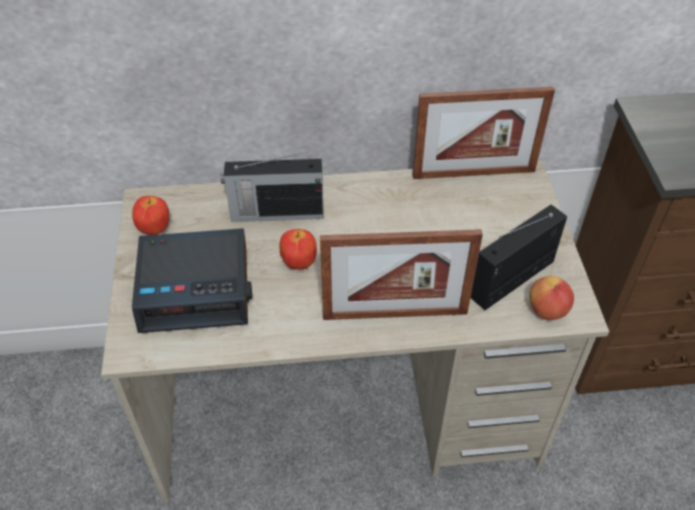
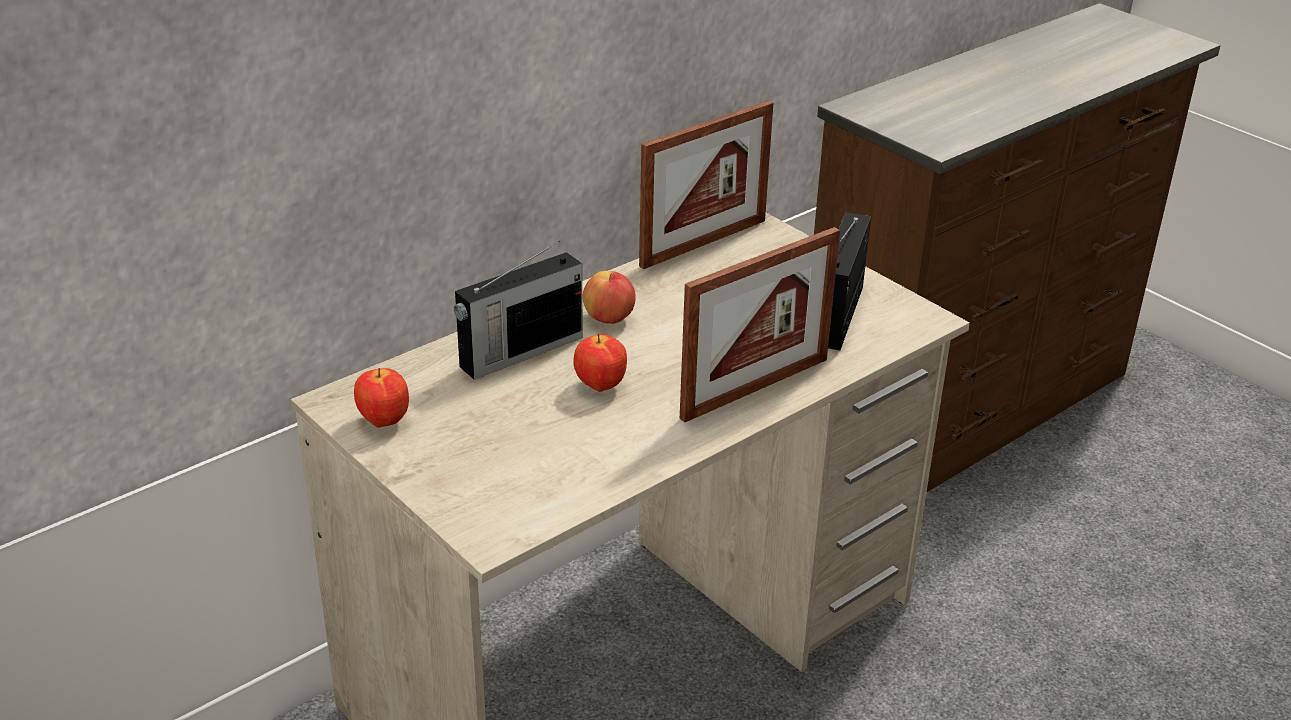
camera: 35 degrees left, 15 degrees down
(196, 288) = (505, 453): alarm clock -> none
(547, 310) = (898, 328): apple -> apple (609, 318)

